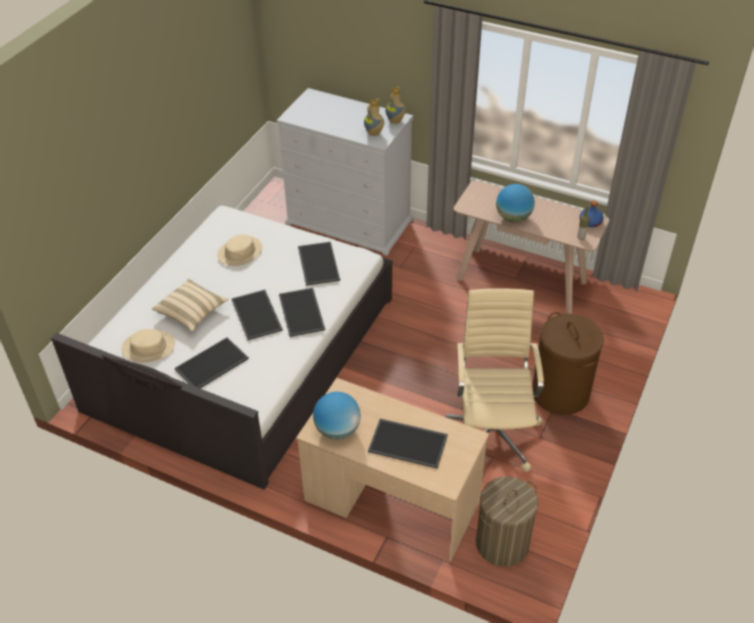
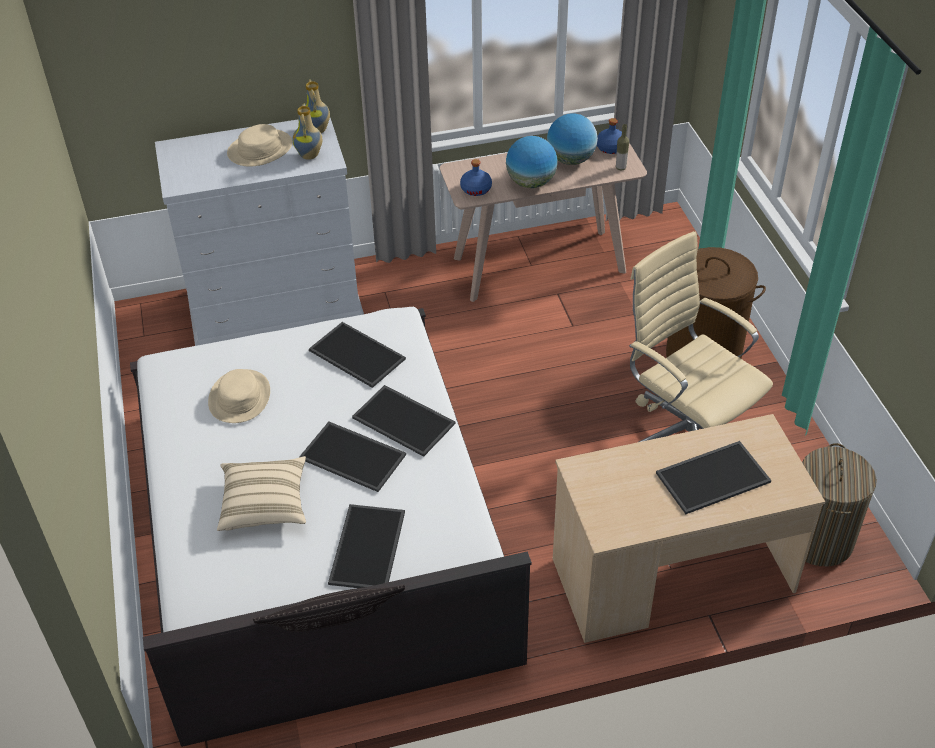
camera: 40 degrees left, 0 degrees up
(148, 347) = (259, 581): beige hat -> beige hat (260, 149)
(337, 430) = (627, 513): globe -> globe (570, 160)
(476, 204) = (476, 189): none -> blue bottle

